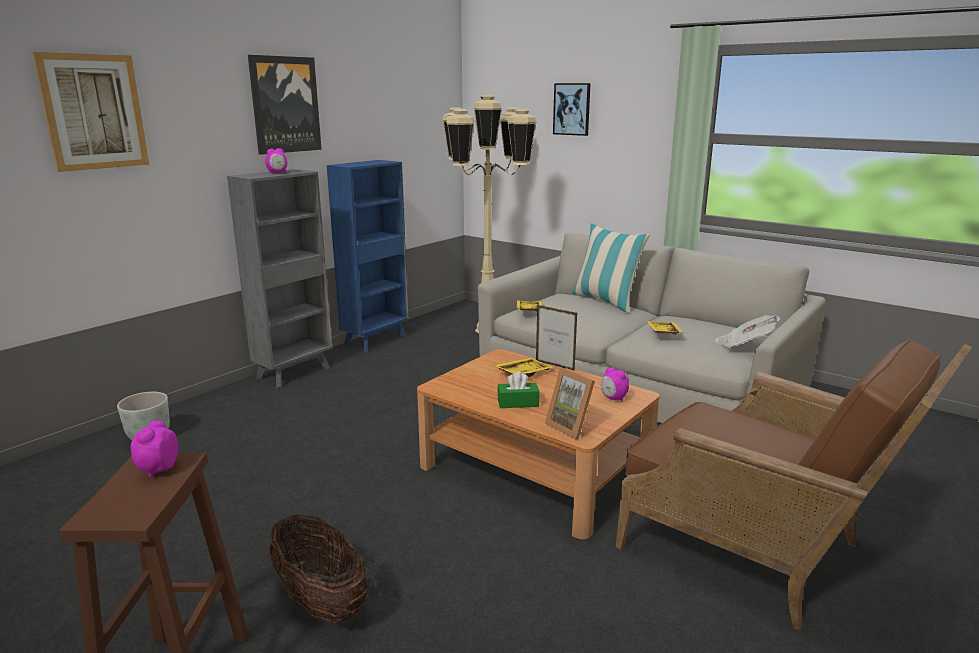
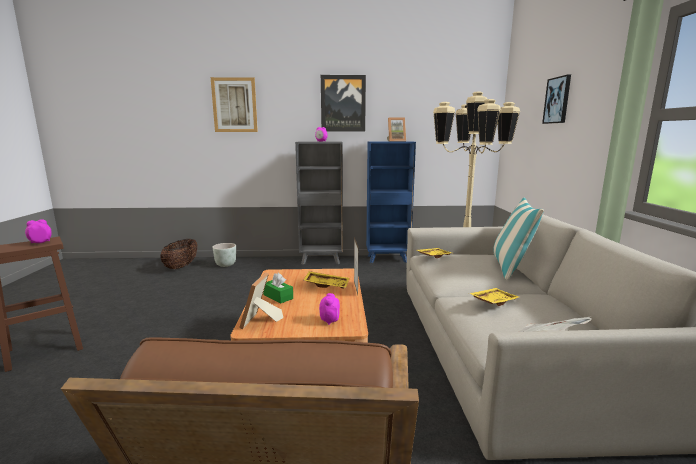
camera: 50 degrees right, 5 degrees down
(320, 601) = (118, 353): basket -> basket (181, 266)
(370, 162) = (396, 141): none -> picture frame

